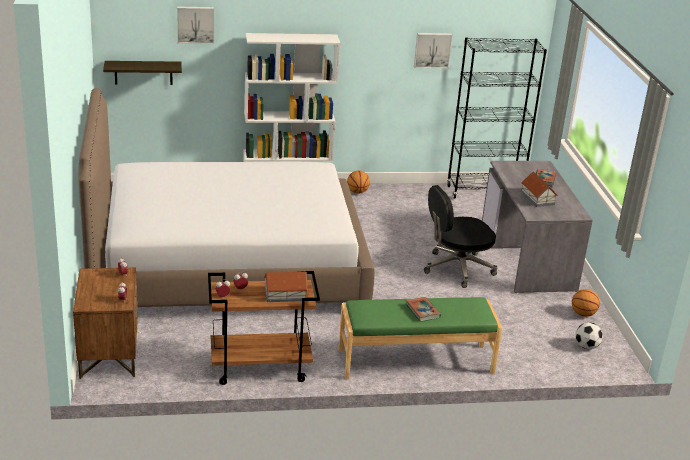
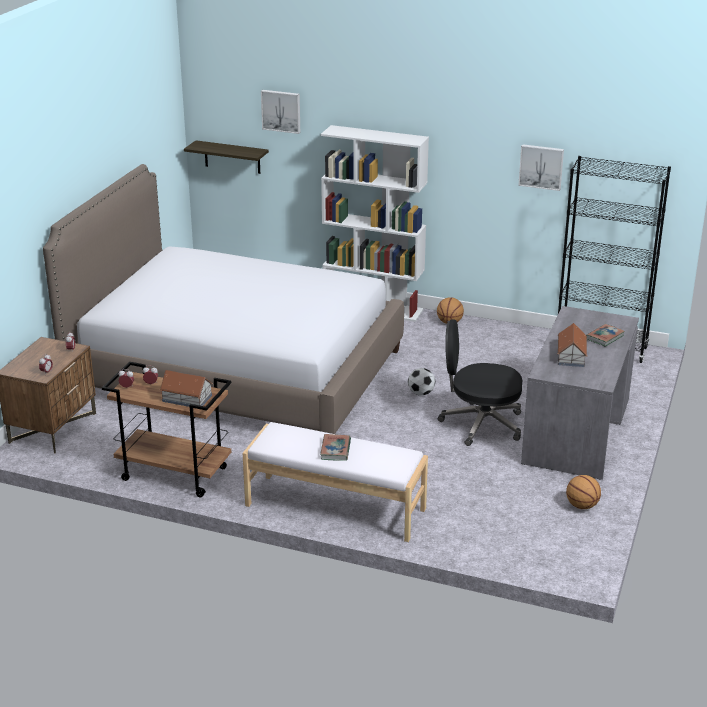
camera: 30 degrees right, 0 degrees up
(416, 362) = (335, 508): green bench -> white bench
(586, 346) = (548, 541): football -> football (421, 393)

